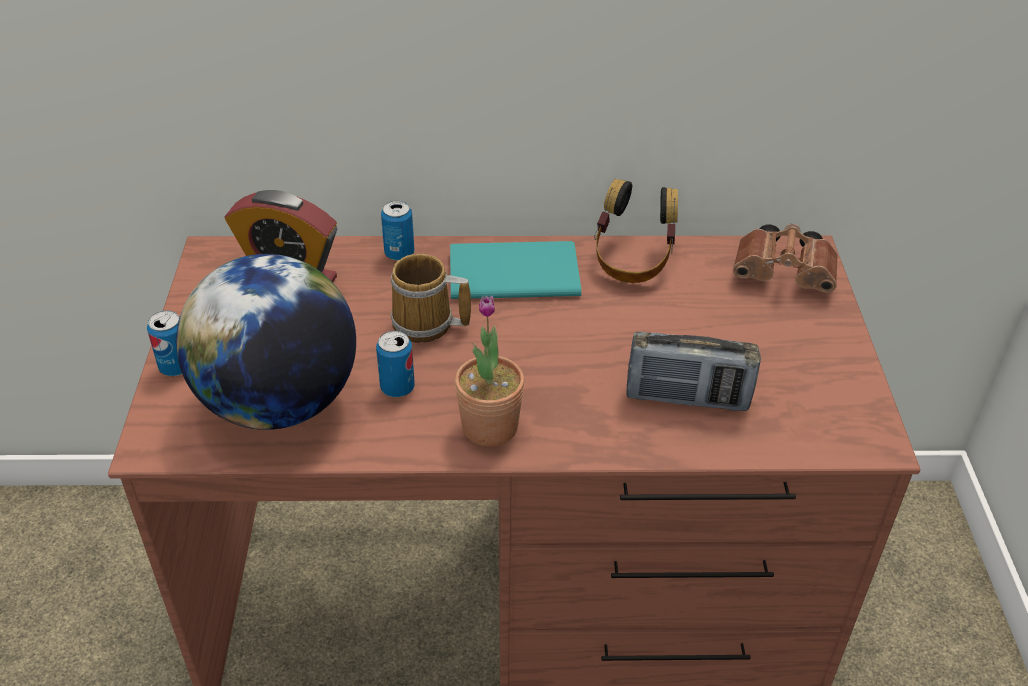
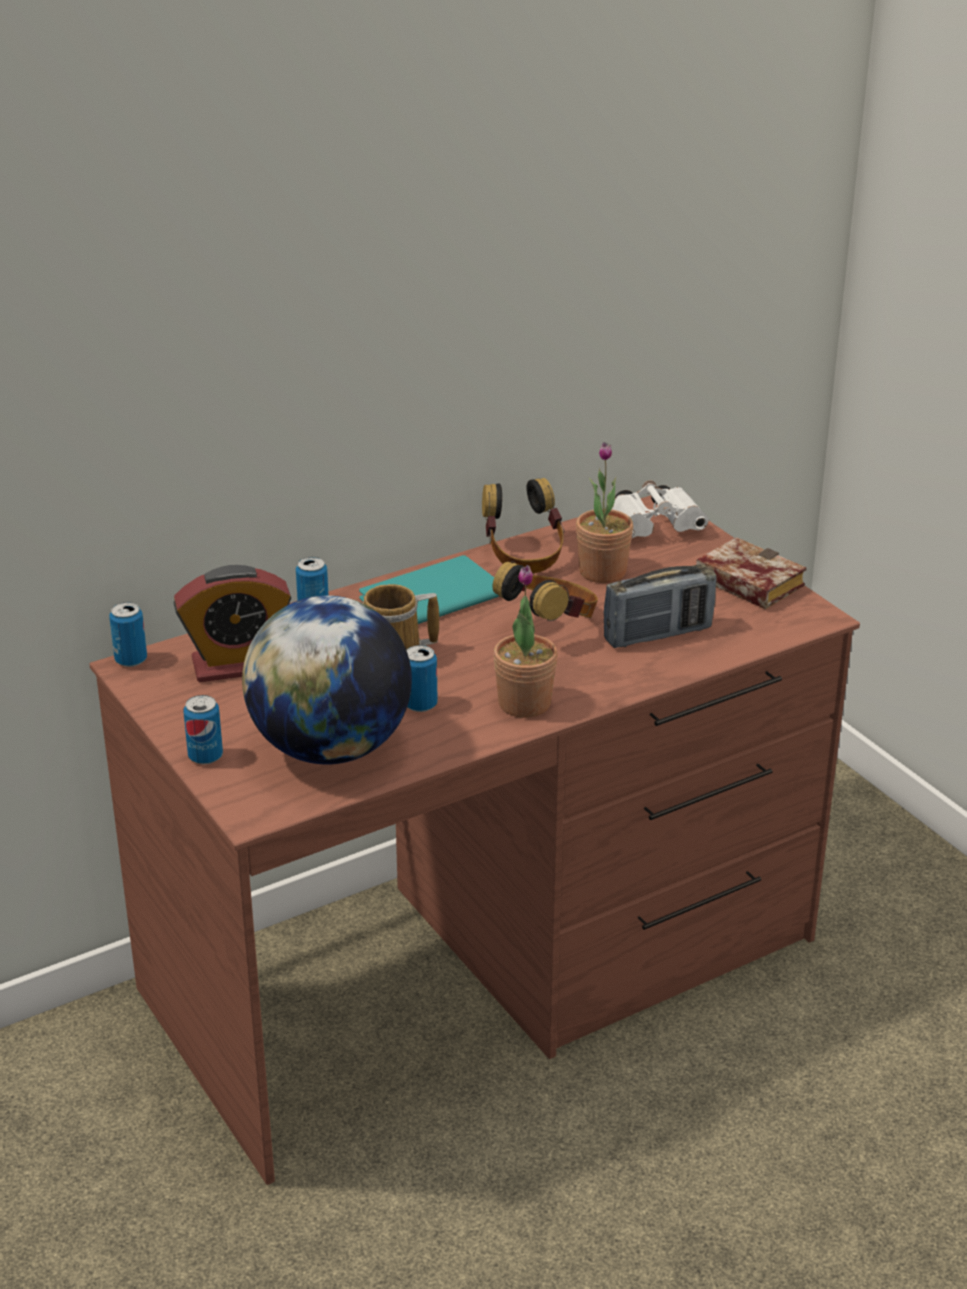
camera: 30 degrees left, 10 degrees down
(217, 246) = (131, 660): none -> can
(592, 345) = (550, 625): none -> headphones
(693, 304) = (602, 572): none -> potted plant
(786, 275) = (656, 529): brown binoculars -> white binoculars
(828, 370) = (744, 582): none -> book

